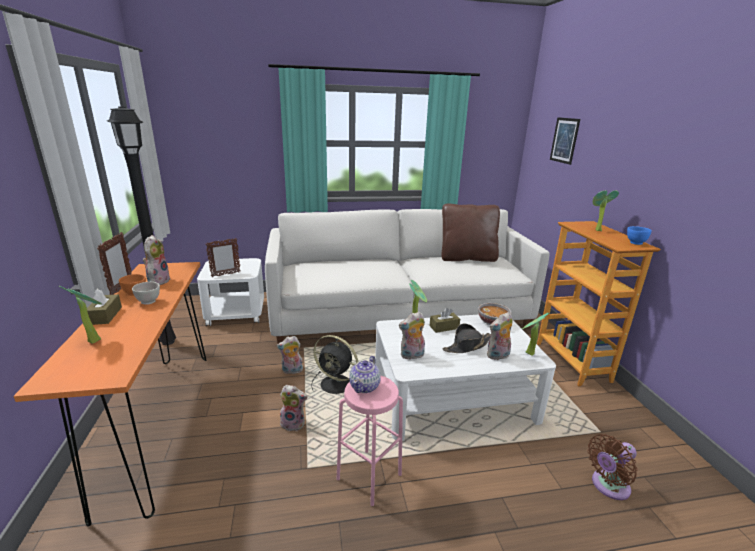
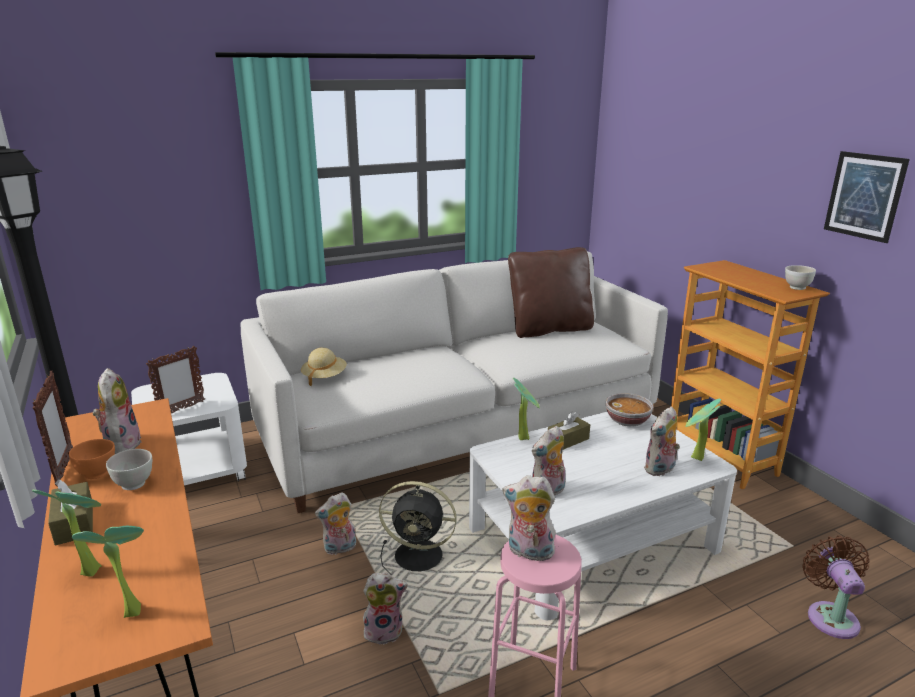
camera: 15 degrees left, 0 degrees up
(309, 267) = (324, 377): none -> beige hat
(365, 386) = (529, 552): teapot -> plush toy
(467, 346) = (613, 463): black hat -> none
(564, 140) = (664, 148): picture -> picture (864, 196)
(596, 230) = (738, 274): potted plant -> potted plant (130, 610)
(608, 486) = (830, 616): brown fan -> brown fan turned 135 degrees clockwise
(635, 243) = (796, 288): blue bowl -> white bowl

